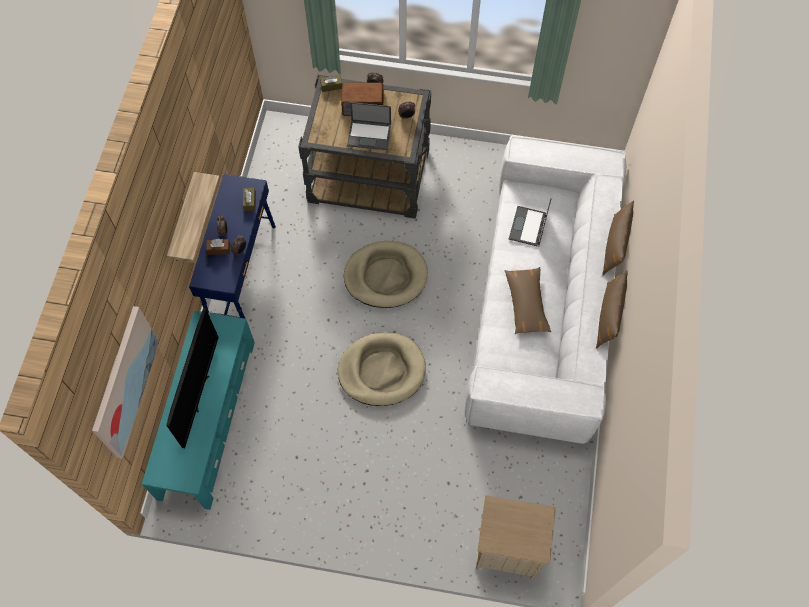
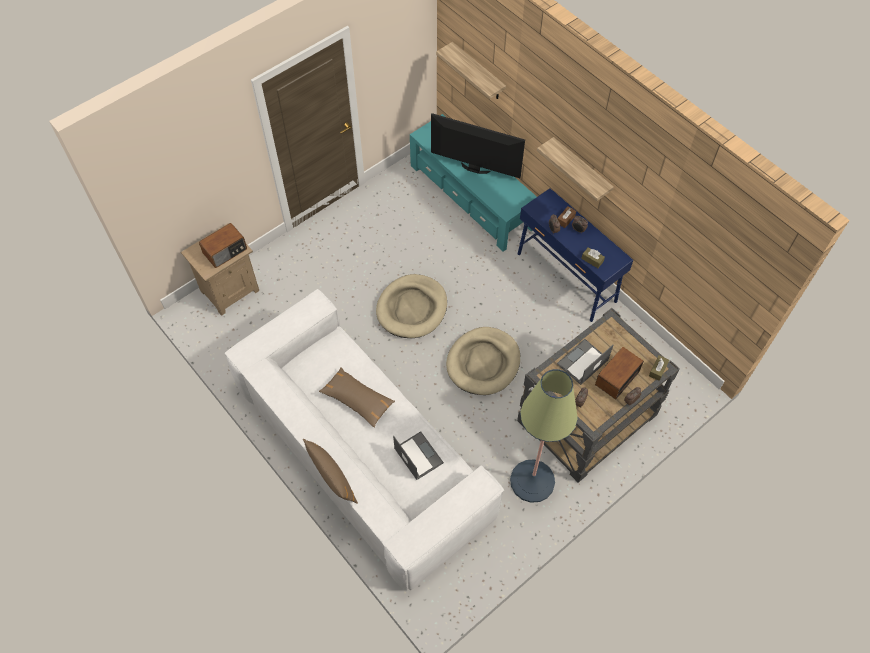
camera: 130 degrees right, 5 degrees down
(124, 382) = (478, 72): picture -> shelf
(199, 393) = (474, 169): television -> television turned 150 degrees clockwise
(455, 176) = (532, 481): none -> floor lamp
(510, 518) = (225, 252): none -> radio
(608, 316) = (284, 420): brown pillow -> none

